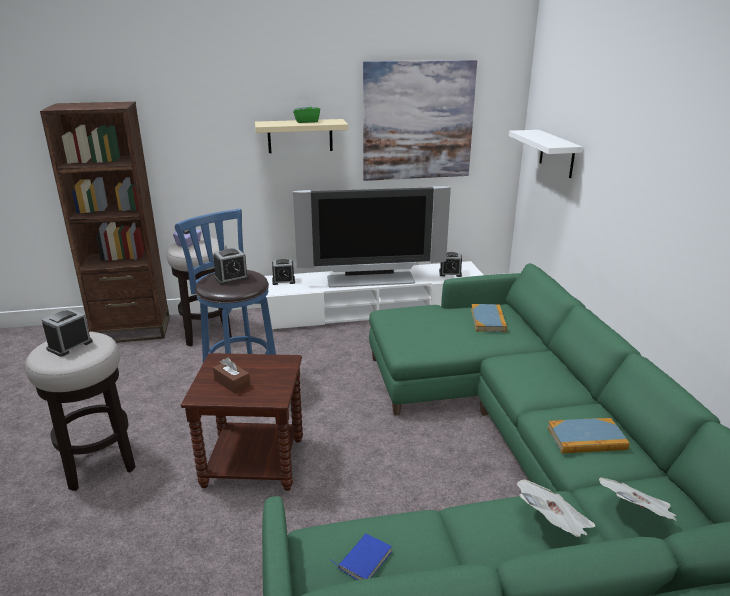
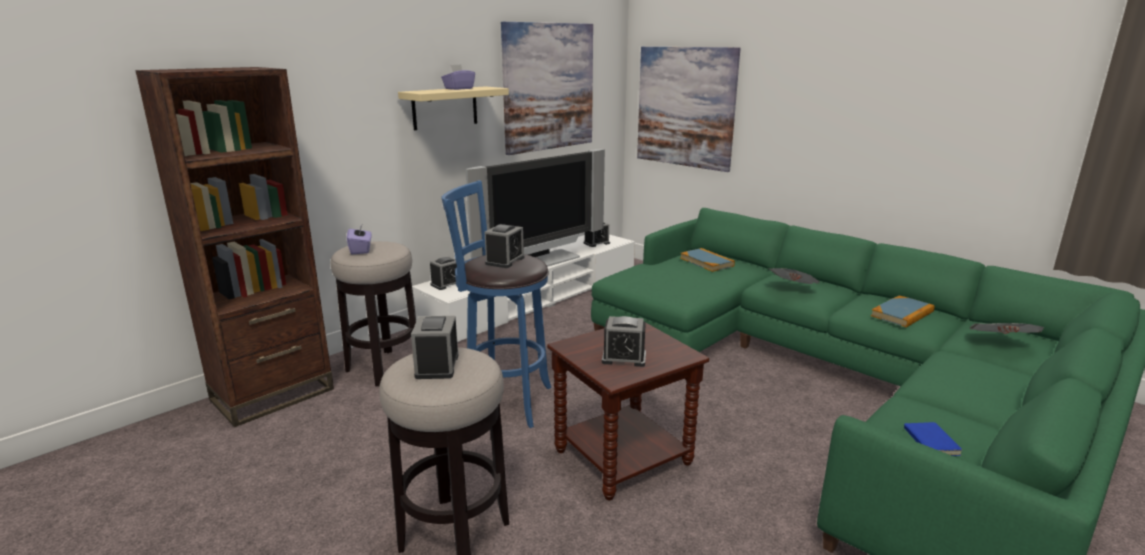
camera: 35 degrees left, 5 degrees down
(232, 383) = (624, 358): brown tissue box -> alarm clock
(306, 121) = (458, 89): green tissue box -> purple tissue box
(553, 524) = (976, 368): newspaper -> newspaper (793, 289)
(557, 154) = (685, 107): white shelf -> picture

